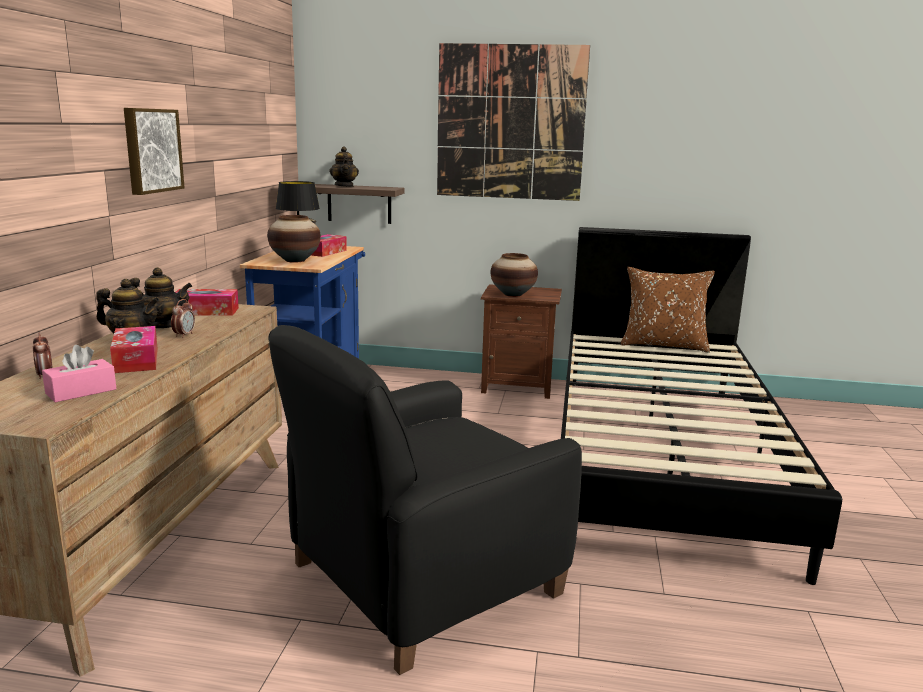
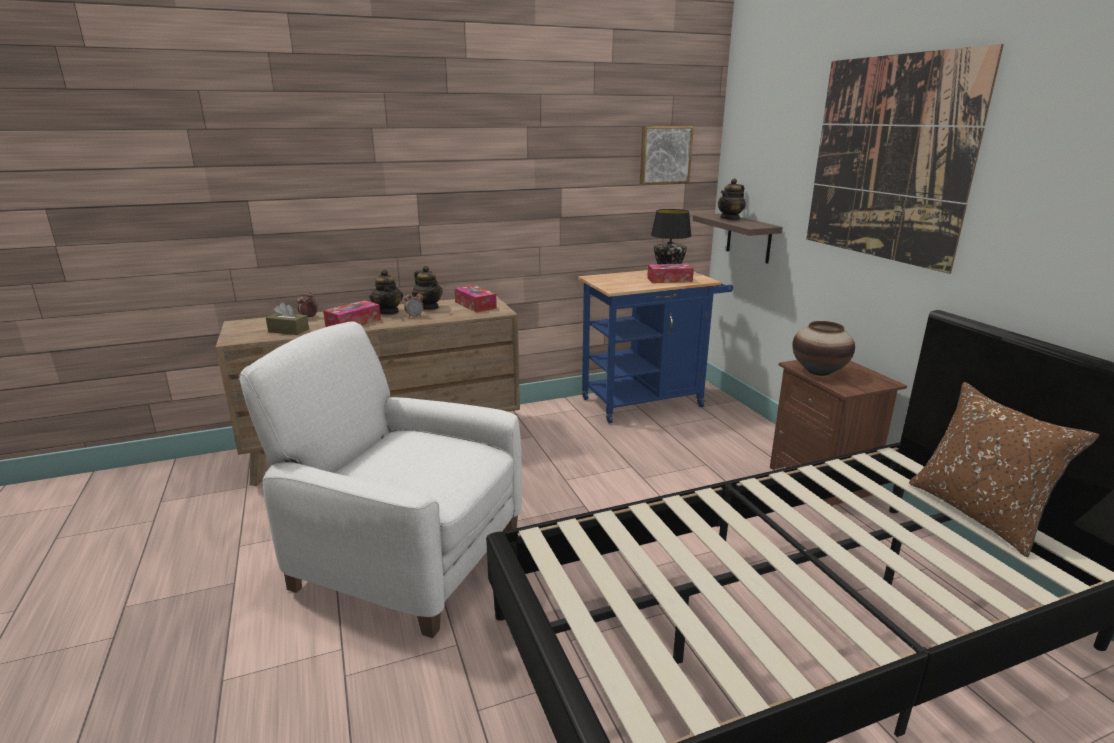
camera: 60 degrees right, 5 degrees up
(81, 391) = (288, 330): pink tissue box -> brown tissue box
(151, 150) = (470, 180): picture -> picture (664, 155)
(295, 260) = (620, 282): vase -> none
(421, 580) = (406, 557): black armchair -> white armchair

